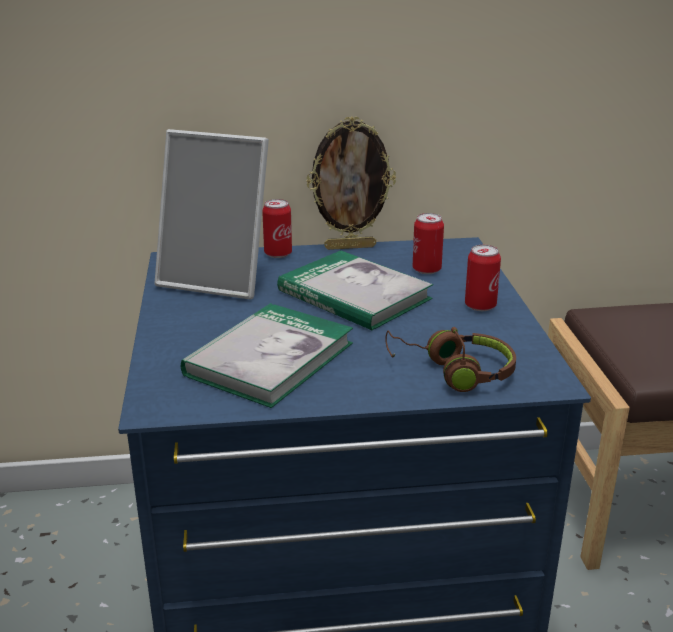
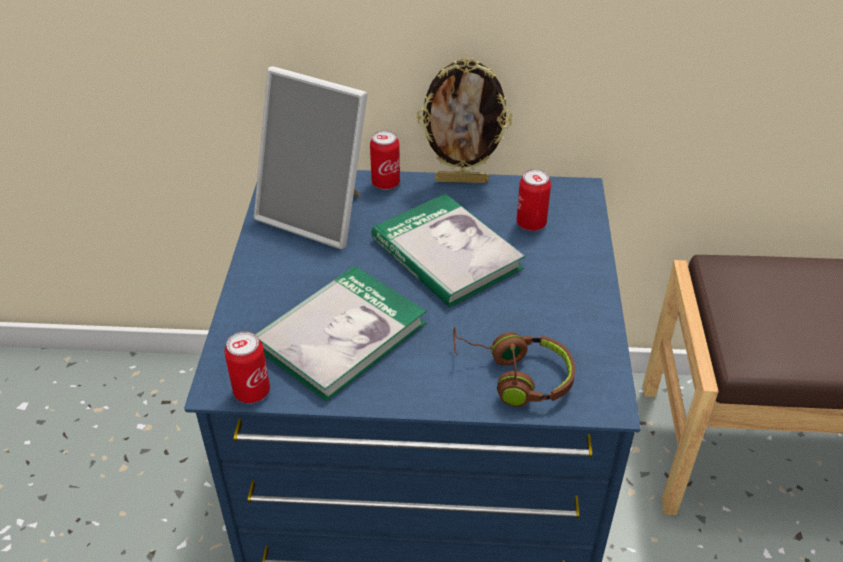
camera: 10 degrees right, 15 degrees up
(480, 306) = (570, 284): can -> can (252, 392)

